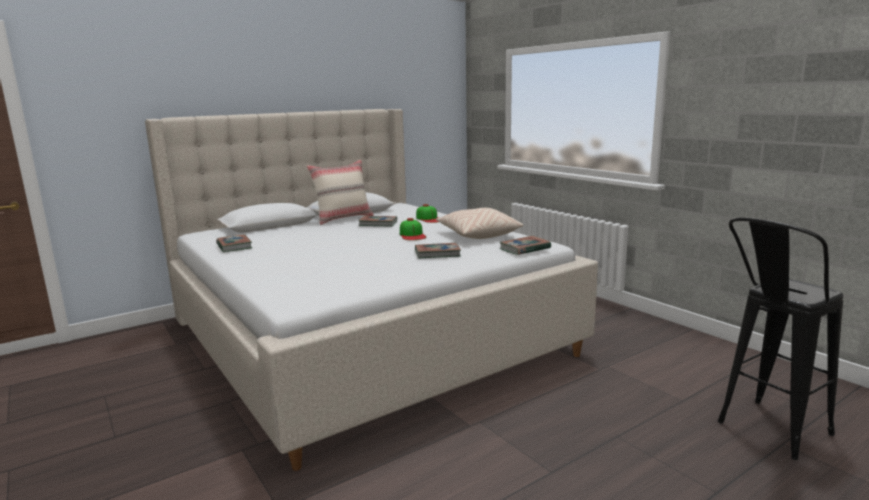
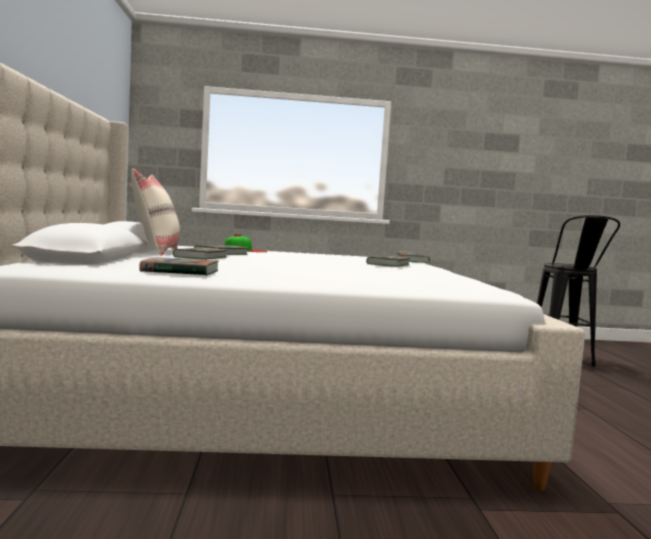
camera: 60 degrees left, 10 degrees down
(332, 229) = (201, 257): none -> book
(412, 235) = (302, 258): cap -> none
(478, 235) = (343, 256): beige pillow -> none

